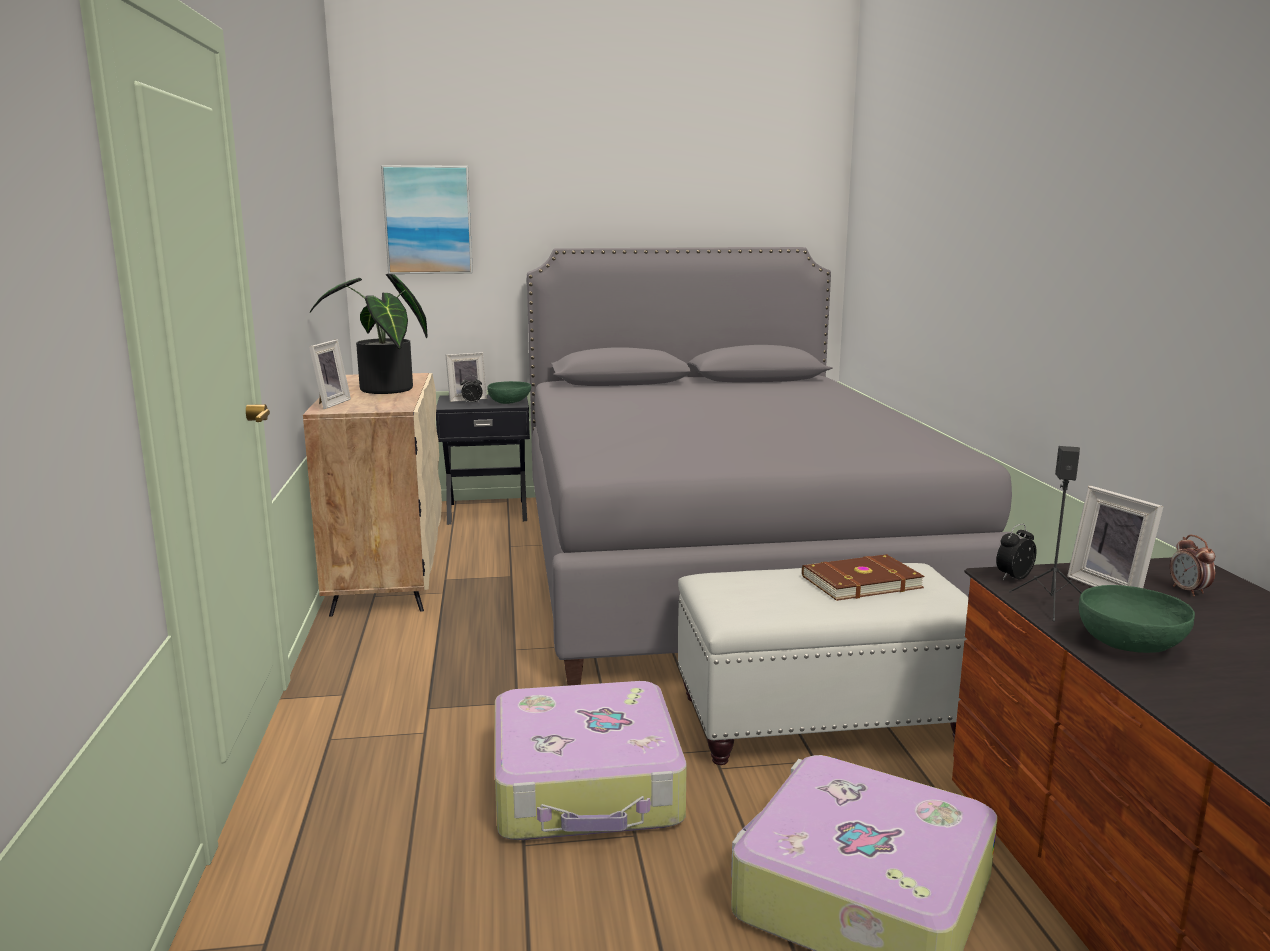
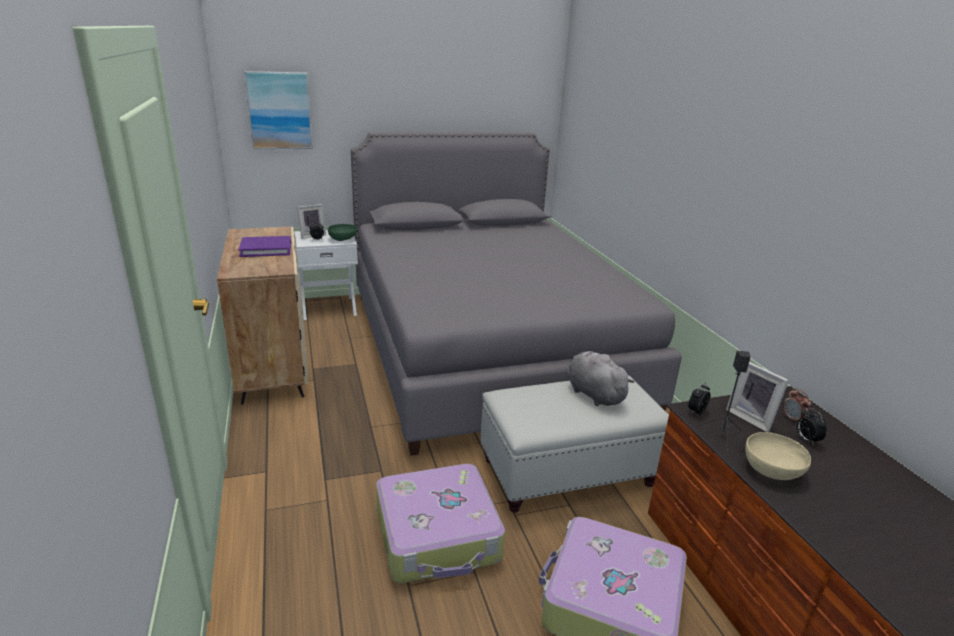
camera: 10 degrees left, 10 degrees up
(328, 404) = (231, 265): picture frame -> none
(384, 391) = (266, 249): potted plant -> purple book
(487, 511) = (328, 307): black nightstand -> white nightstand
(859, 581) = (593, 394): brown book -> grey plush toy
(1130, 644) = (772, 469): green bowl -> beige bowl
(1207, 614) = (806, 440): none -> alarm clock

